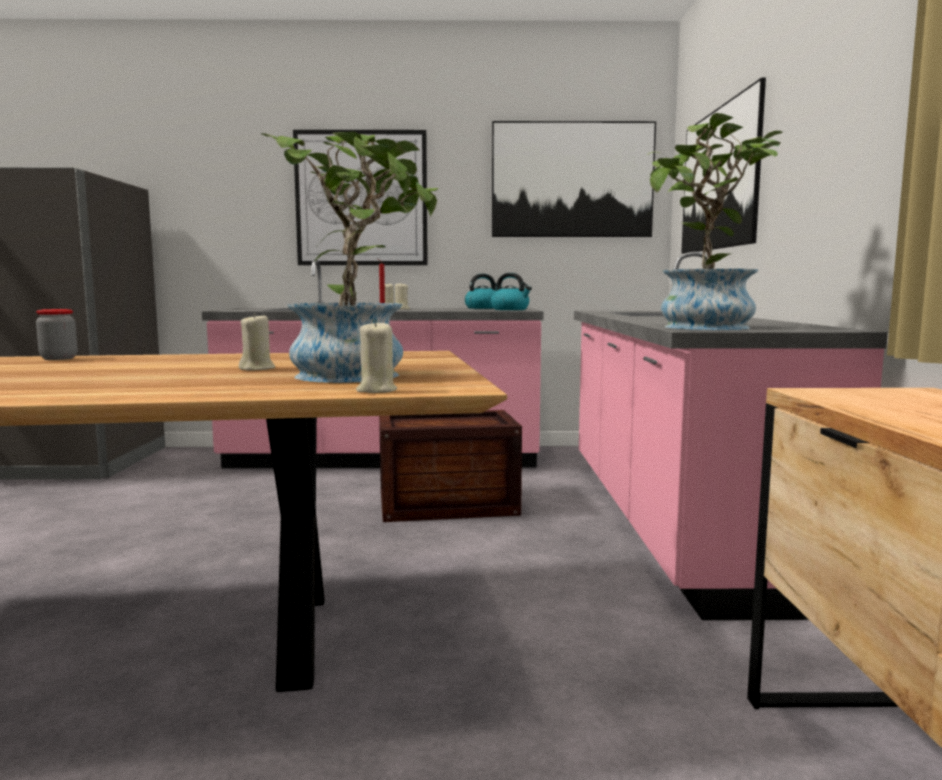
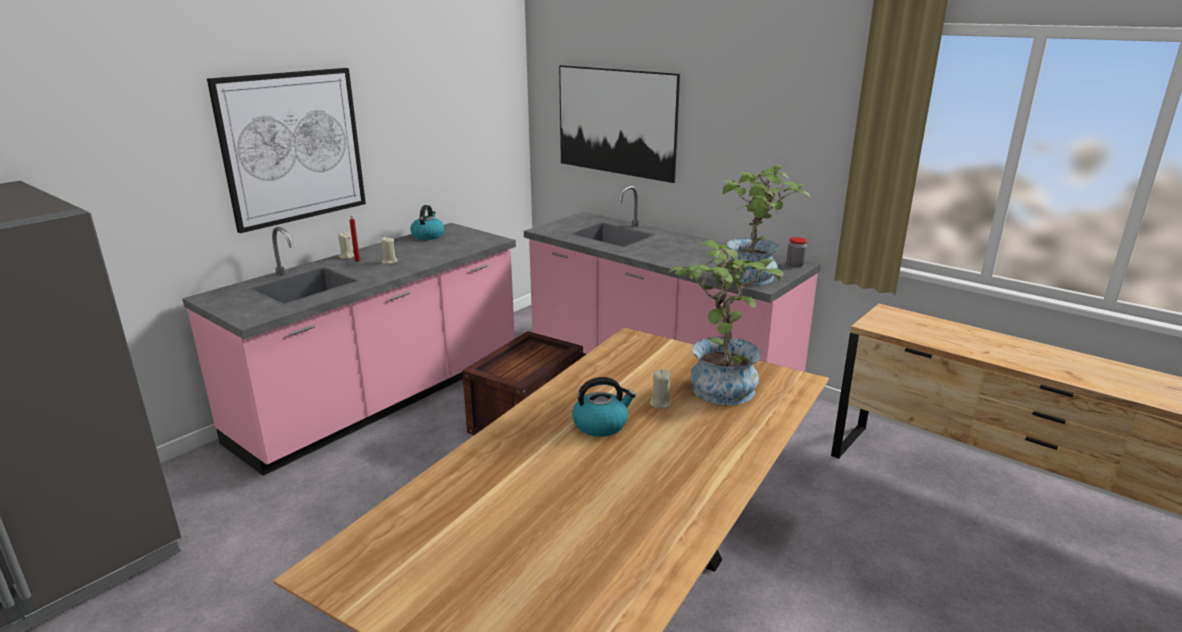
camera: 50 degrees left, 15 degrees up
(59, 358) = (484, 454): jar -> jar (795, 264)
(376, 390) = (792, 399): beige candle -> none
(510, 309) = (474, 239): kettle -> kettle (601, 424)
(572, 180) = (465, 103): picture -> none

